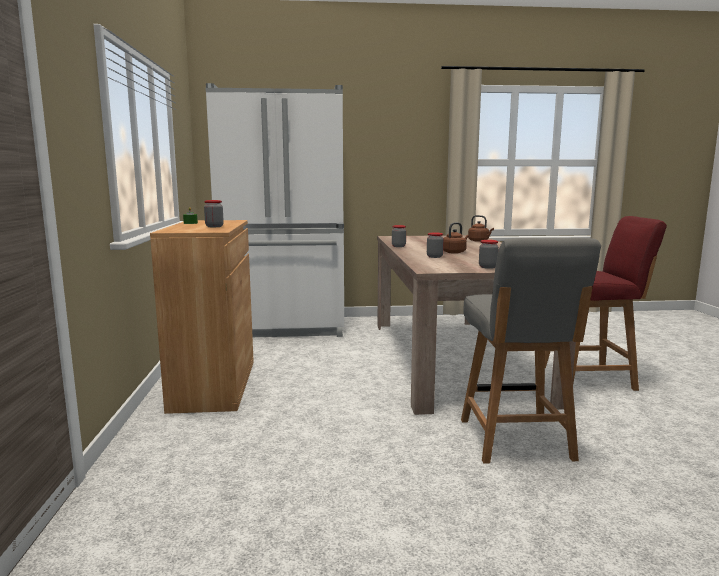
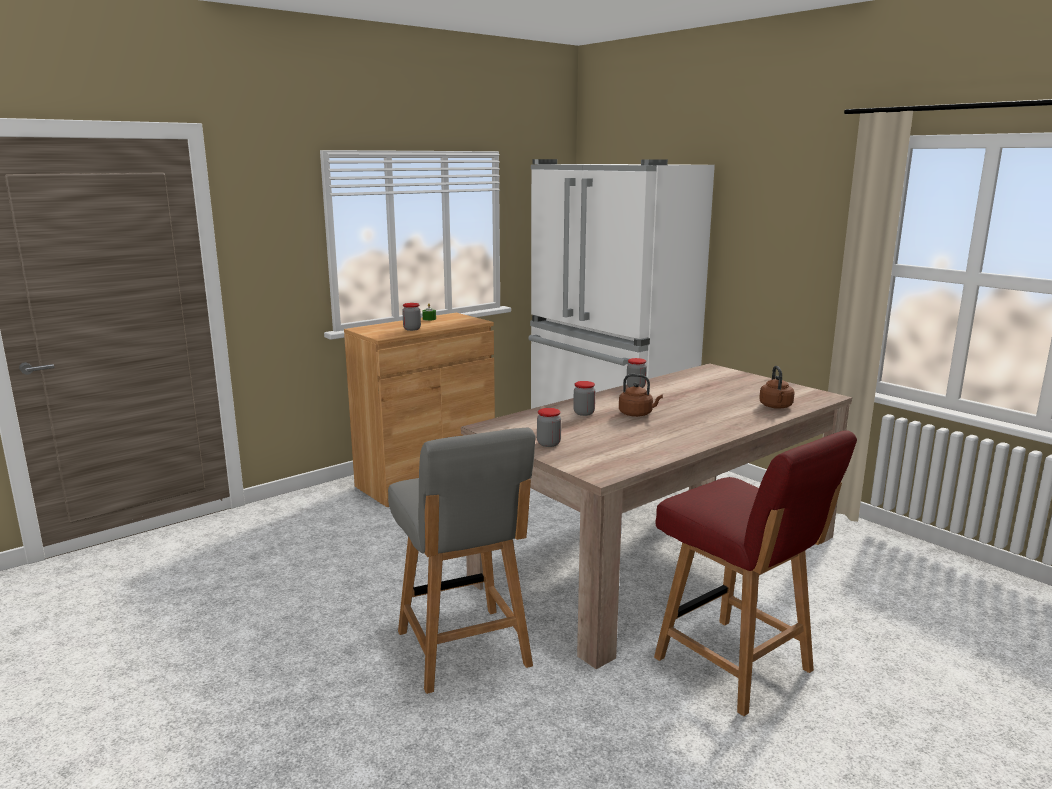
camera: 55 degrees right, 5 degrees up
(516, 440) = (464, 650): grey chair -> grey chair turned 75 degrees counterclockwise

